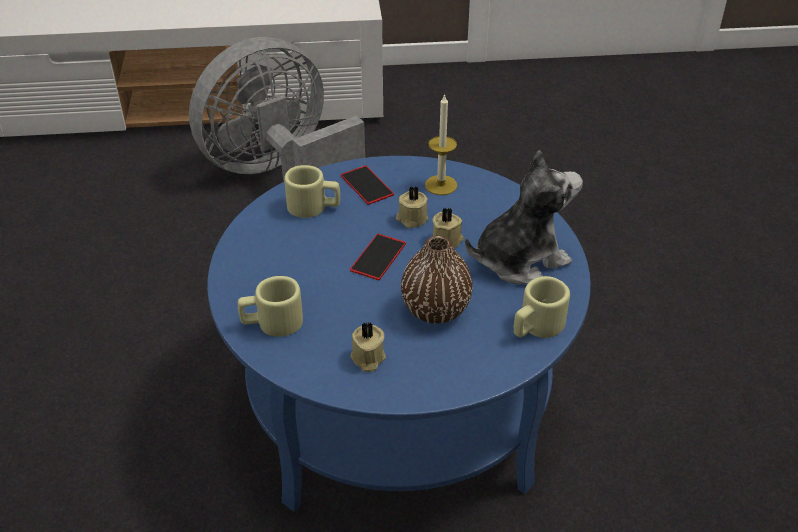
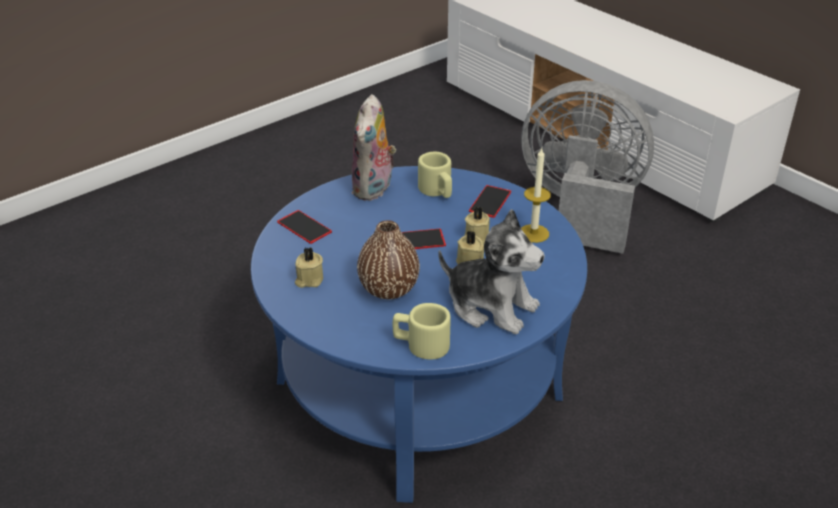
camera: 55 degrees right, 5 degrees down
(262, 245) = (374, 189): none -> plush toy
(272, 323) = (304, 227): beige mug -> phone

